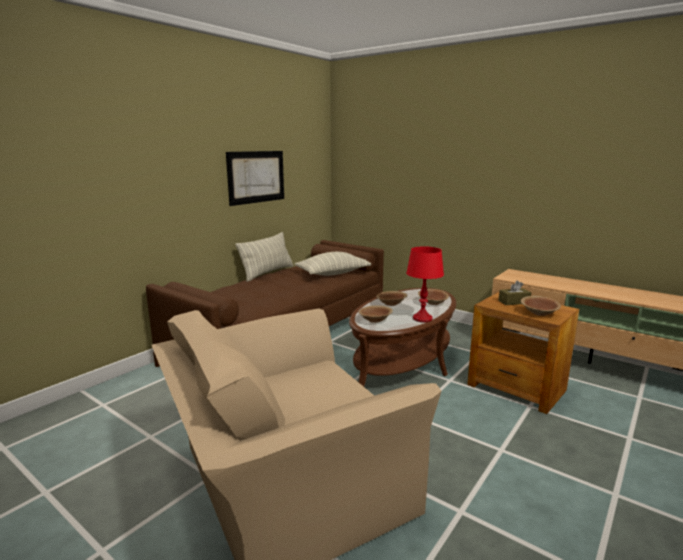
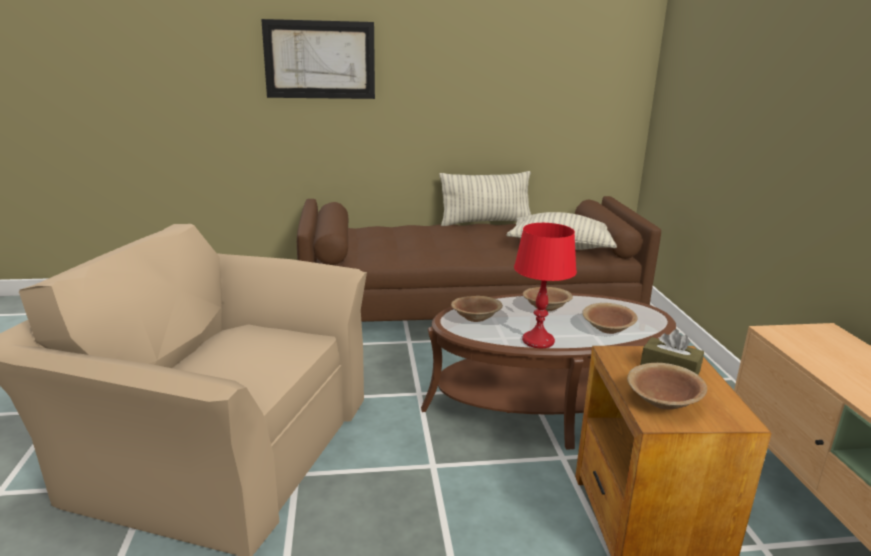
camera: 45 degrees right, 5 degrees up
(256, 177) = (493, 87): picture -> picture (320, 60)

